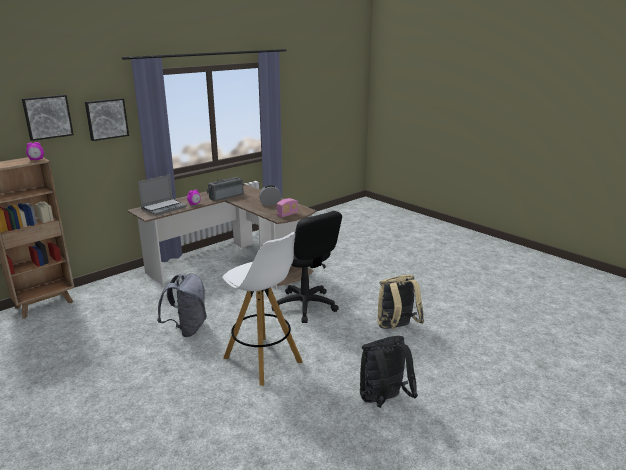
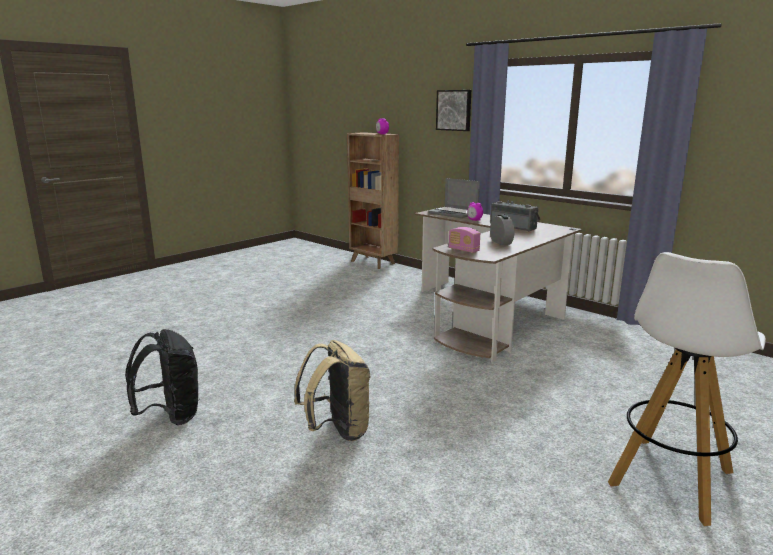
camera: 85 degrees right, 5 degrees down
(47, 117) = (411, 101): picture -> none
(187, 329) = (335, 310): grey backpack -> none
(263, 360) = (272, 347): white stool -> white stool (670, 478)
(305, 305) = (394, 362): black office chair -> none

